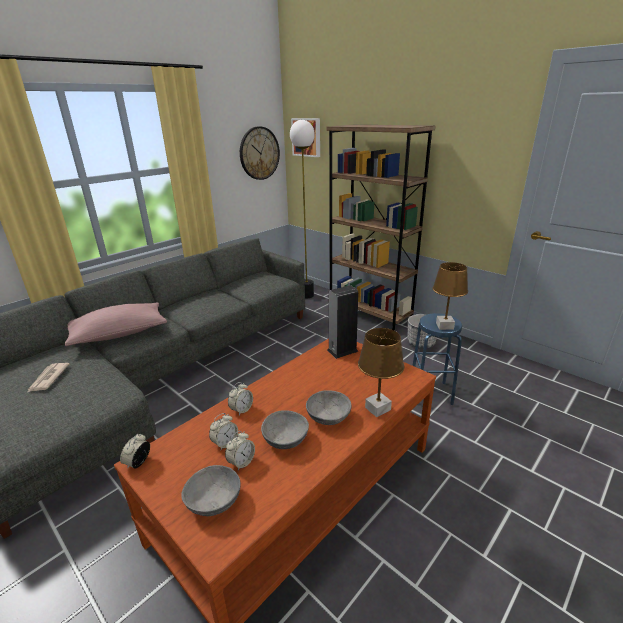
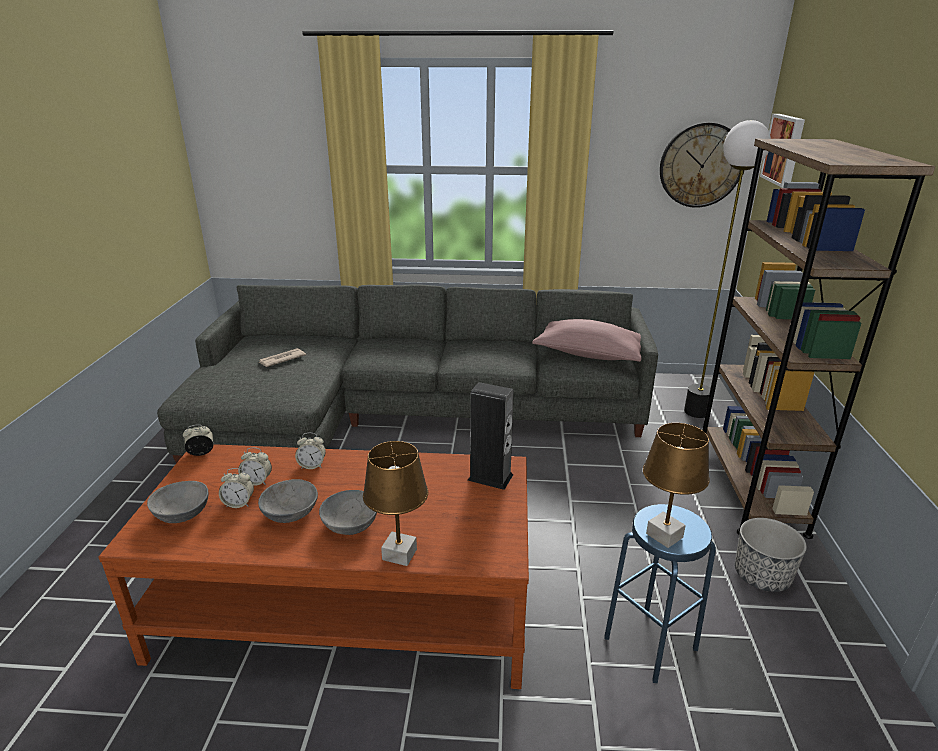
camera: 50 degrees right, 0 degrees up
(119, 334) = (377, 347): pink pillow -> pink pillow (590, 354)

